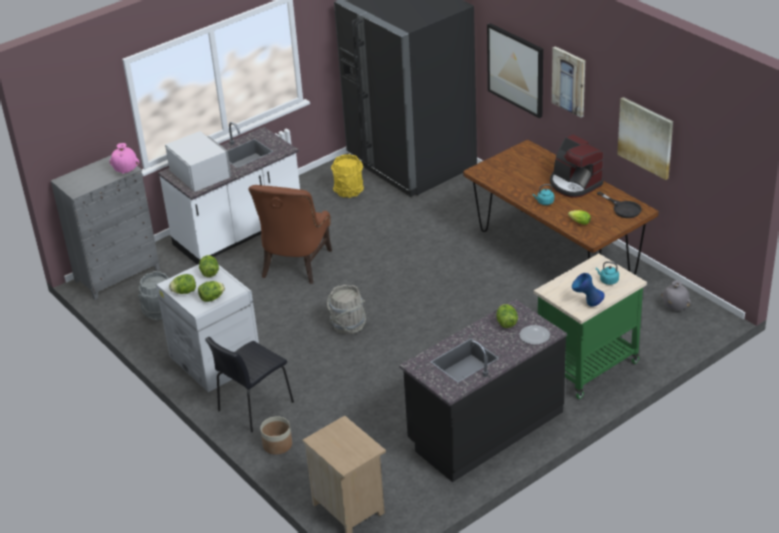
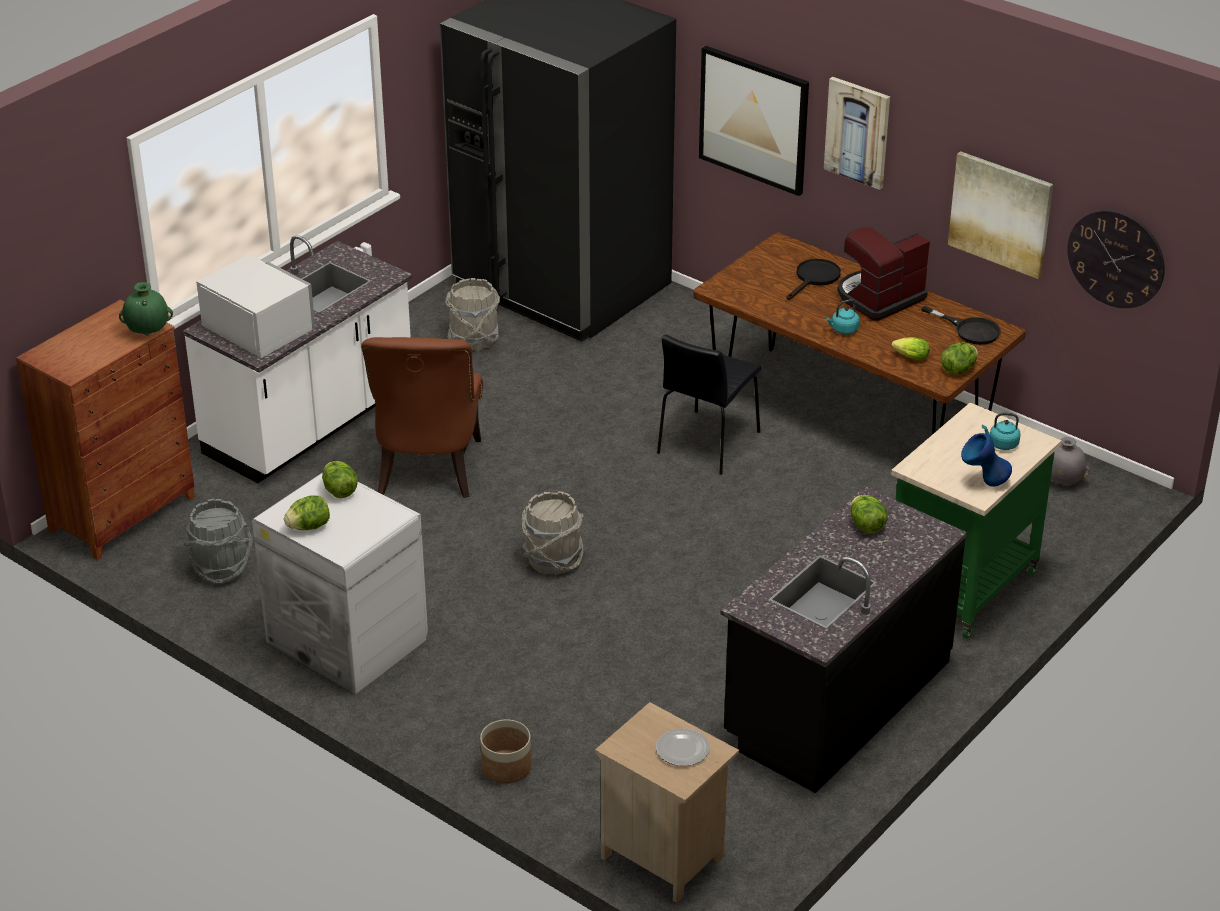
camera: 15 degrees left, 0 degrees up
(119, 276) = (126, 515): grey dresser -> brown dresser
(126, 172) = (148, 332): pink vase -> green vase
(212, 298) = (360, 533): lettuce -> lettuce (958, 370)
(253, 408) = (443, 711): black chair -> black chair (706, 444)
(349, 191) = (474, 340): yellow bucket -> grey bucket
(534, 336) = (918, 542): plate -> plate (682, 749)
(539, 169) = (815, 278): none -> black frying pan
(574, 184) = (879, 297): coffee machine -> coffee machine turned 105 degrees clockwise
(708, 171) = (1116, 258): none -> wall clock

